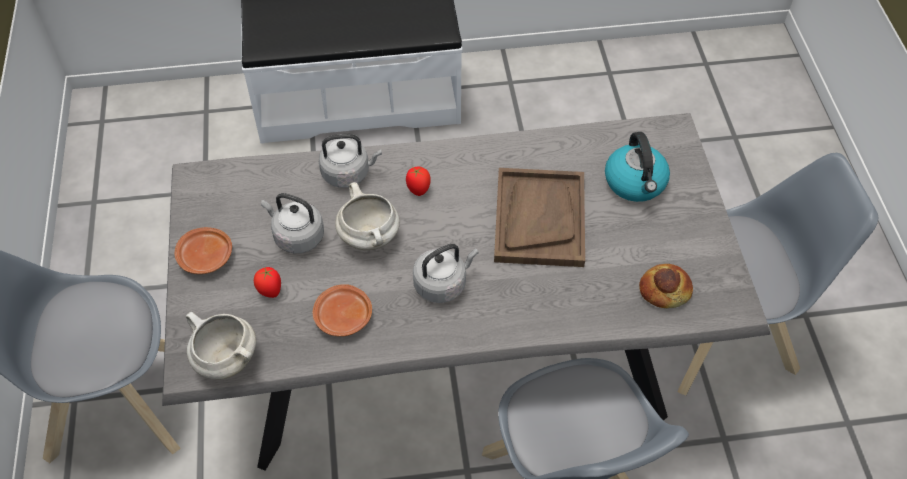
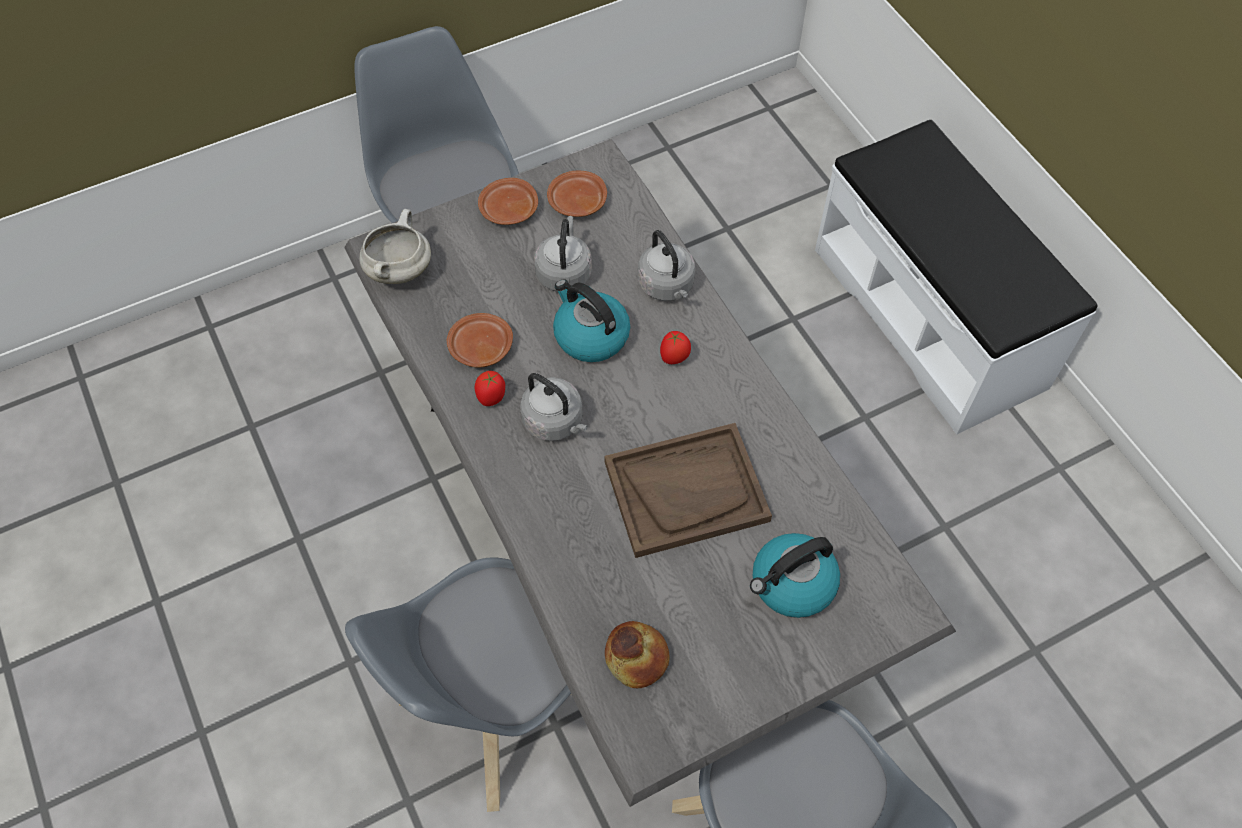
camera: 70 degrees right, 5 degrees up
(227, 206) = (577, 202): none -> brown plate
(270, 291) = (489, 275): tomato -> tomato (492, 397)
(370, 237) = (590, 335): white cooking pot -> kettle

